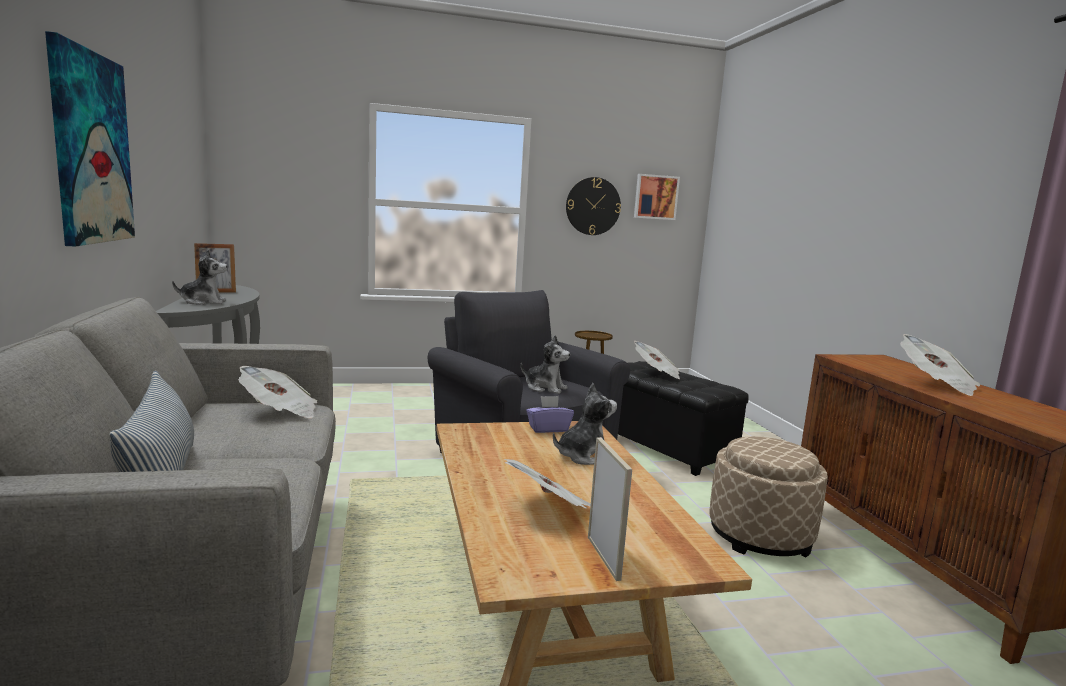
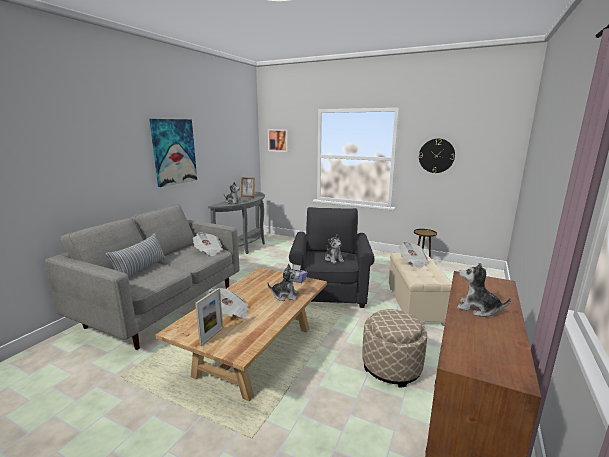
camera: 40 degrees right, 5 degrees up
(655, 197) = (482, 149): picture -> picture (278, 140)
(664, 448) = (415, 305): black ottoman -> beige ottoman
(936, 384) = (477, 309): newspaper -> plush toy

